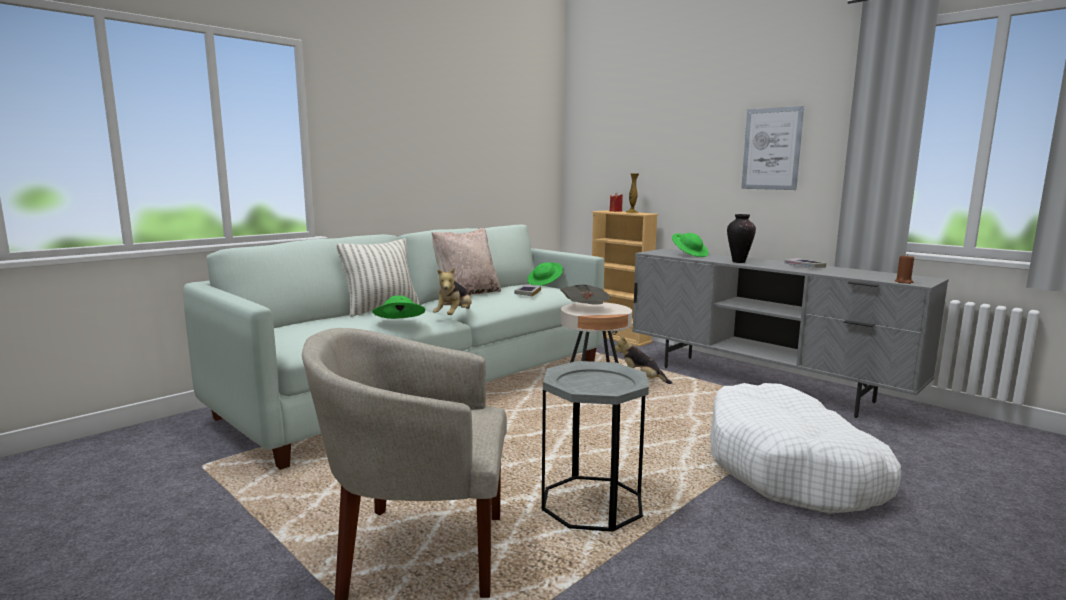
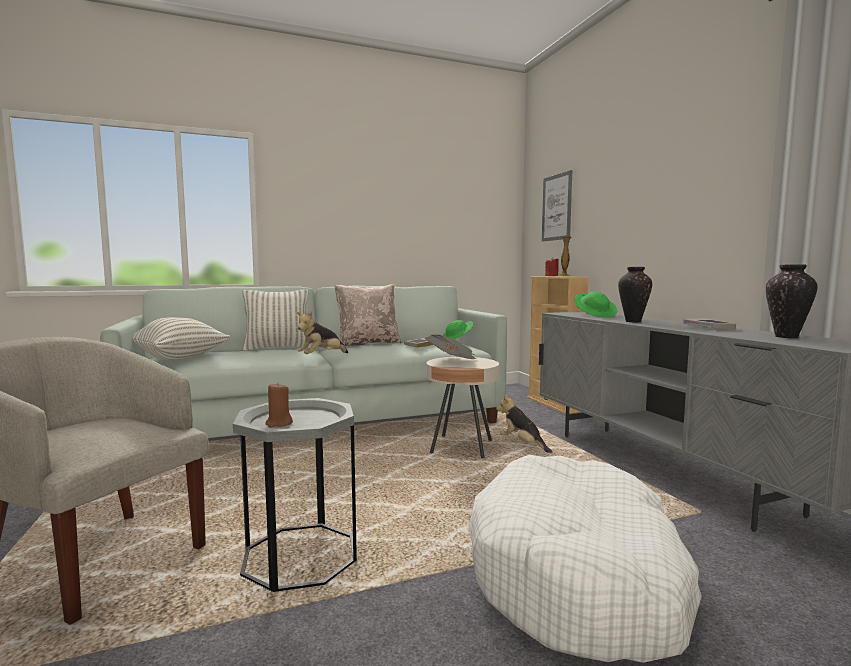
camera: 25 degrees right, 5 degrees down
(303, 334) = (179, 358): none -> pillow
(399, 323) = (259, 357): green hat -> none
(771, 149) = (695, 195): picture -> picture (556, 207)
(872, 274) = (787, 337): none -> vase
(904, 282) = (814, 345): brown candle -> brown candle (279, 423)

